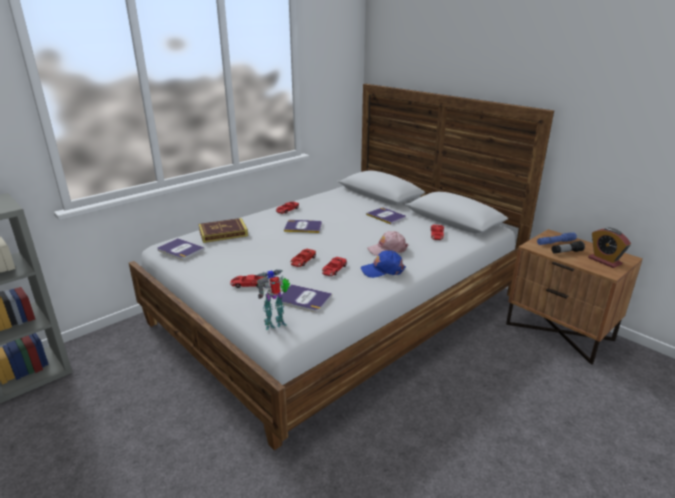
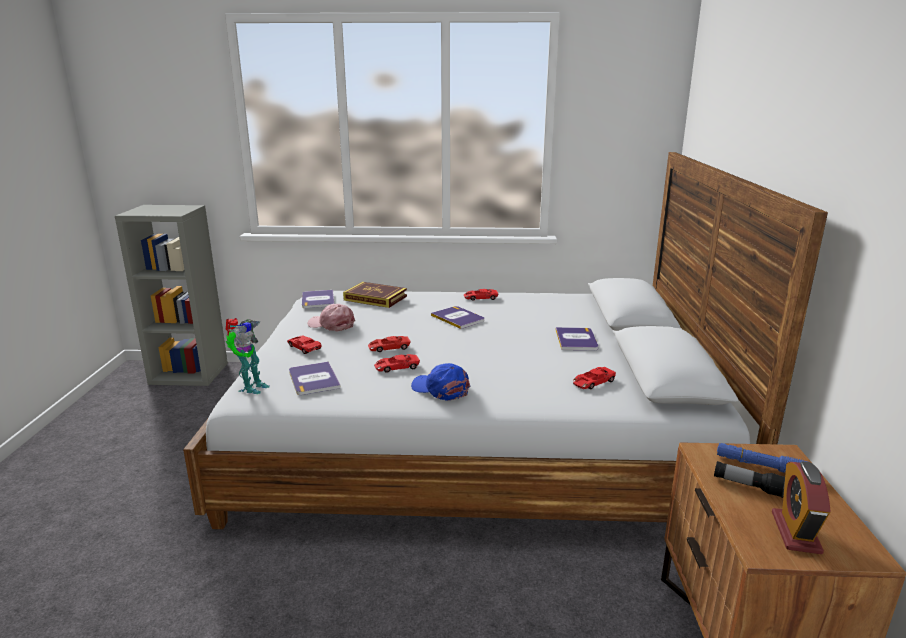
camera: 45 degrees right, 5 degrees down
(276, 324) = (250, 387): toy robot -> toy robot turned 90 degrees clockwise
(387, 249) = (494, 372): pink cap -> pink cap (332, 324)

